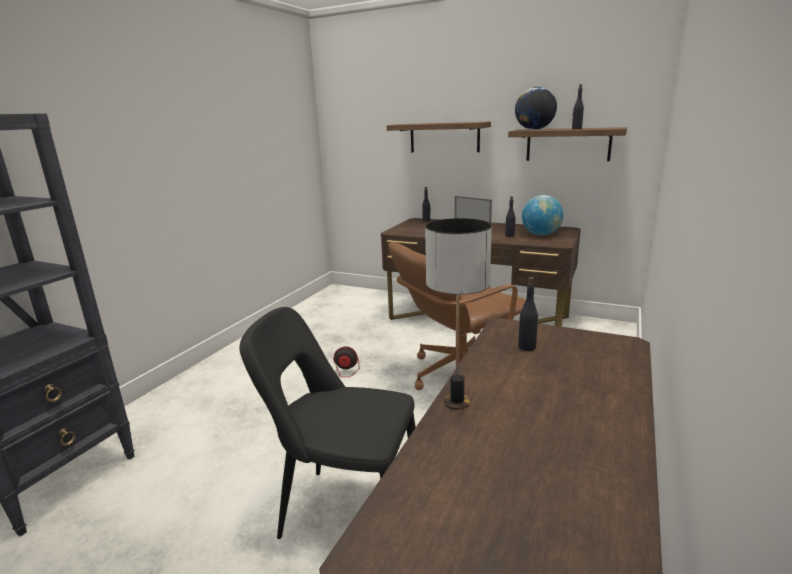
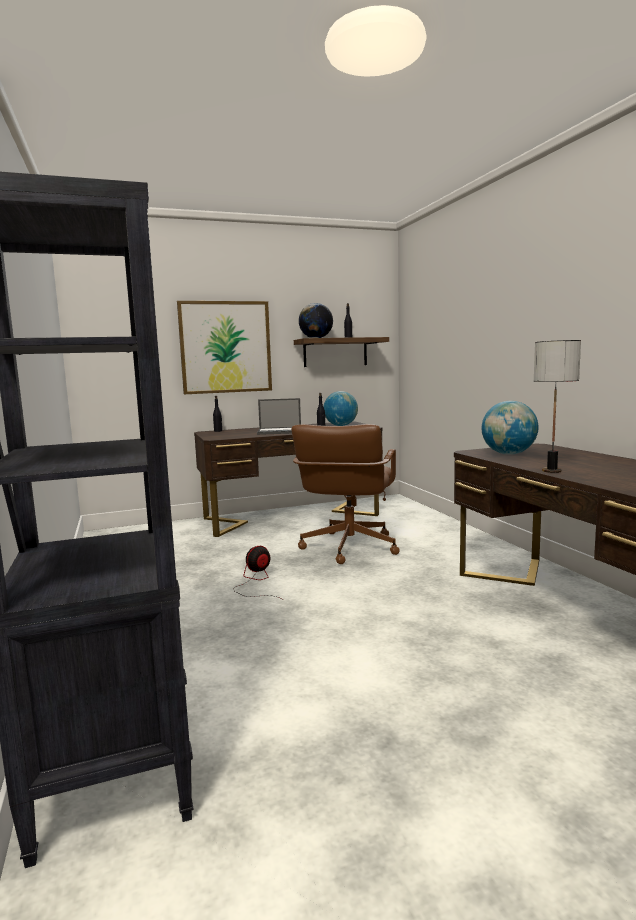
camera: 45 degrees left, 10 degrees down
(346, 511) = (438, 634): black chair -> none
(444, 137) = (225, 347): shelf -> picture
(527, 347) = (508, 454): black bottle -> globe

